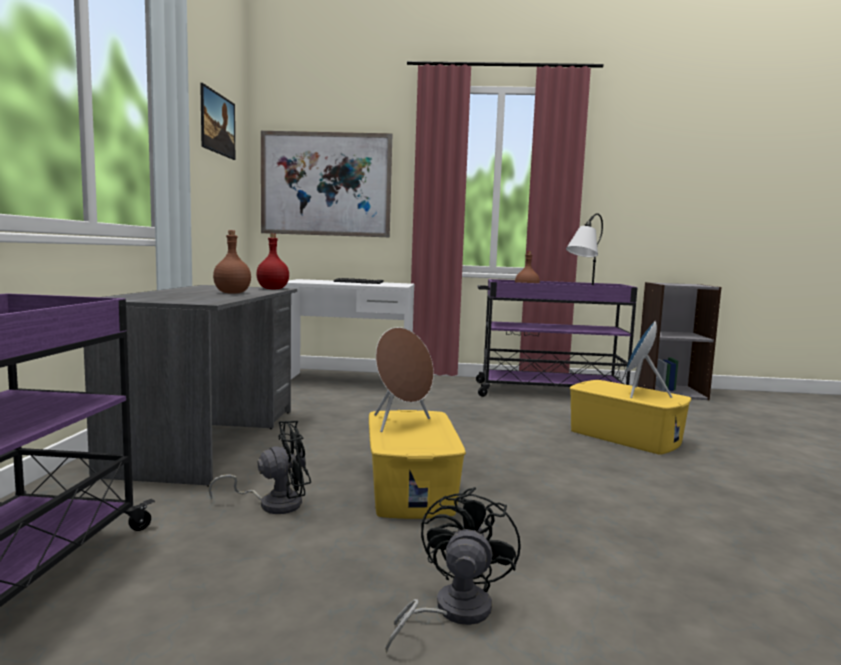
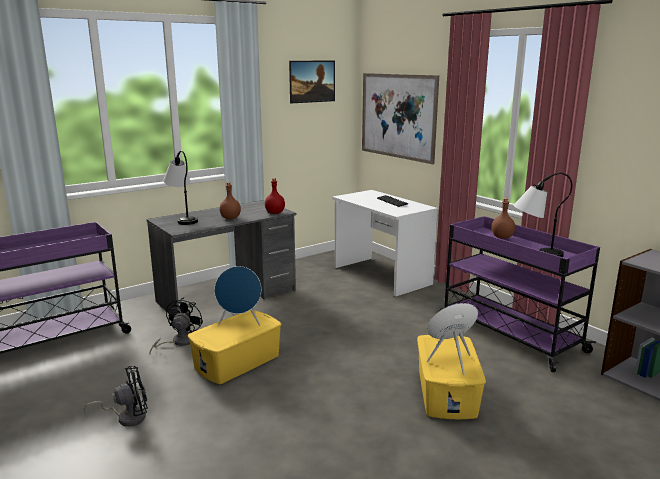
camera: 50 degrees right, 10 degrees up
(155, 296) = (183, 218): none -> table lamp
(273, 504) = (178, 342): black fan -> black fan turned 105 degrees counterclockwise
(401, 423) = (240, 323): brown speaker -> blue speaker

